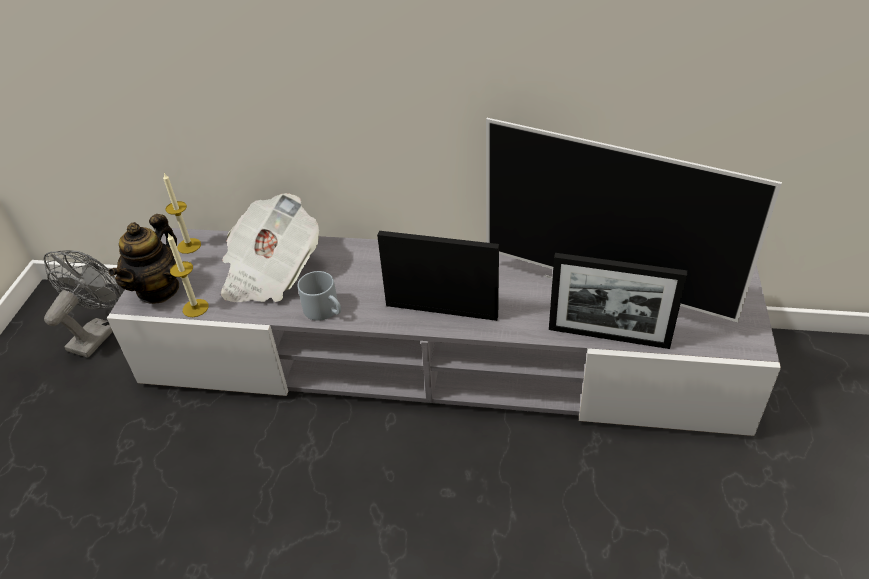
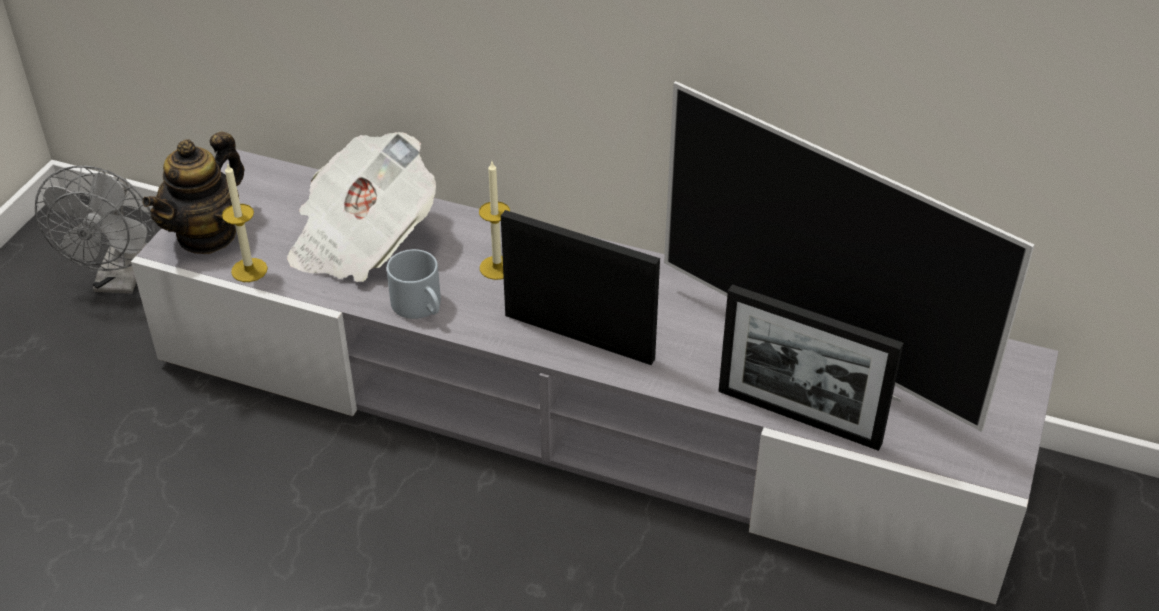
camera: 10 degrees right, 0 degrees up
(98, 333) = (120, 280): grey fan -> grey fan turned 150 degrees clockwise
(189, 246) = (261, 181): candle -> candle (497, 267)

